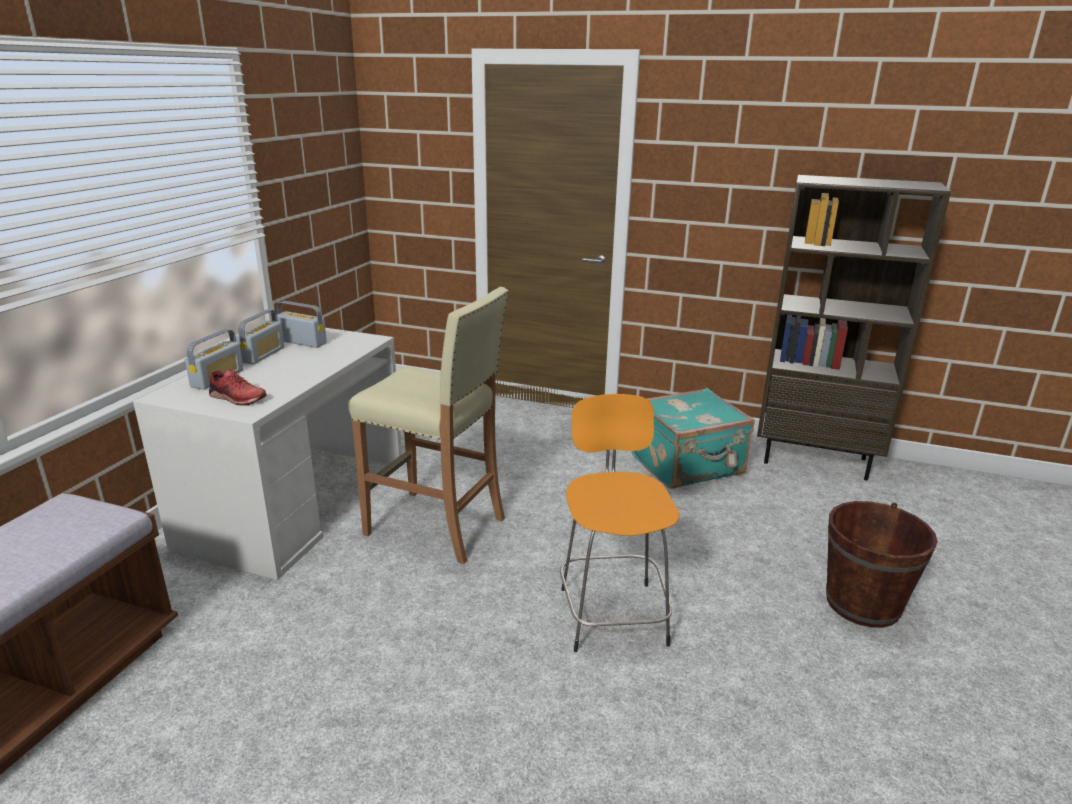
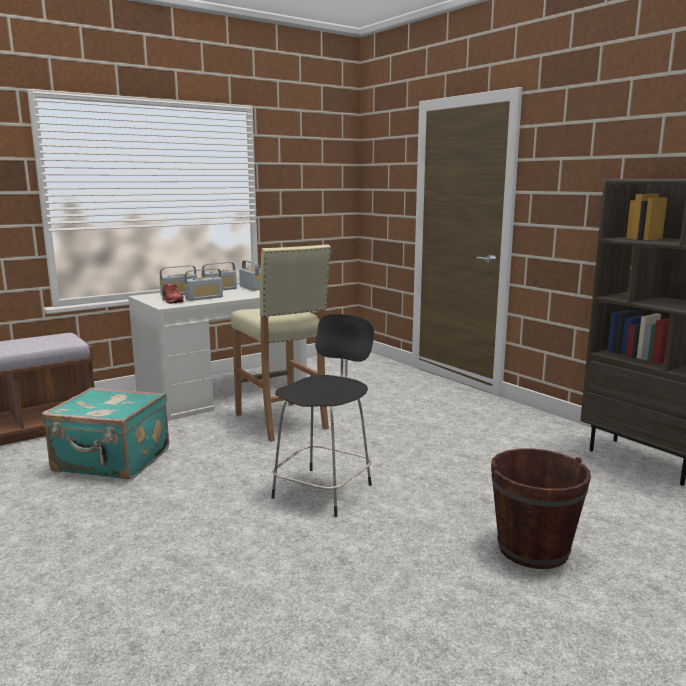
camera: 35 degrees right, 10 degrees down
(276, 380) = (204, 298): none -> radio
(612, 612) = (324, 490): orange stool -> black stool
(688, 466) = (513, 436): turquoise suitcase -> turquoise suitcase (112, 461)

